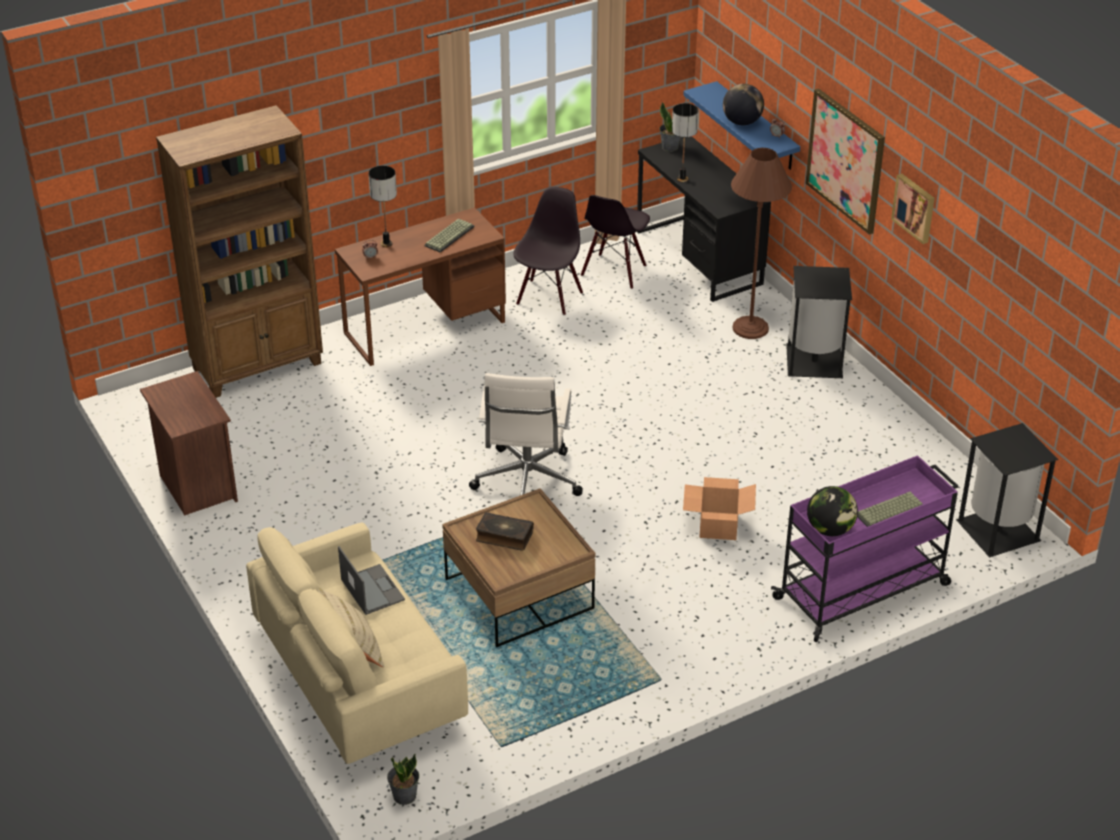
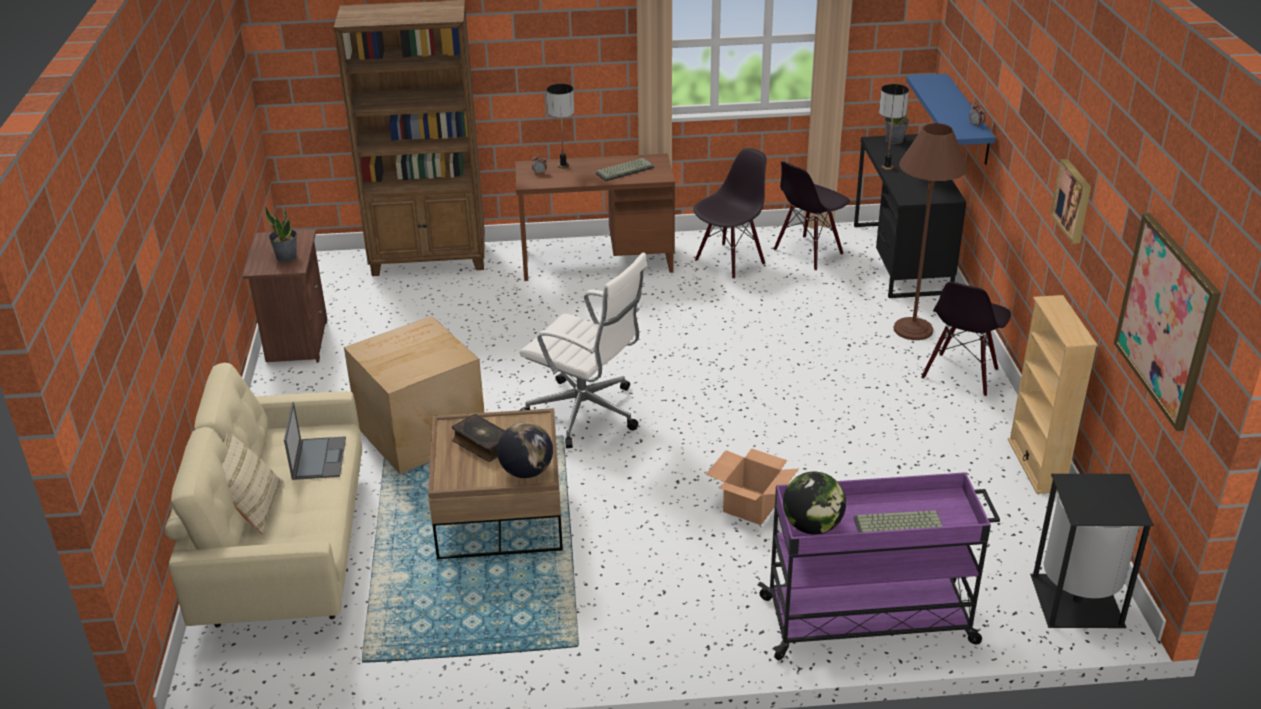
camera: 25 degrees right, 5 degrees down
(390, 542) = (419, 432): none -> cardboard box
(404, 795) = (230, 679): potted plant -> potted plant (286, 257)
(526, 483) = (586, 414): white office chair -> white office chair turned 90 degrees counterclockwise
(742, 122) = (947, 108): globe -> globe (526, 471)
(813, 362) = (961, 374): black trash can -> black chair
(845, 160) = (1026, 149): picture -> picture (1166, 320)
(913, 428) = (1036, 465): none -> beige bookcase

